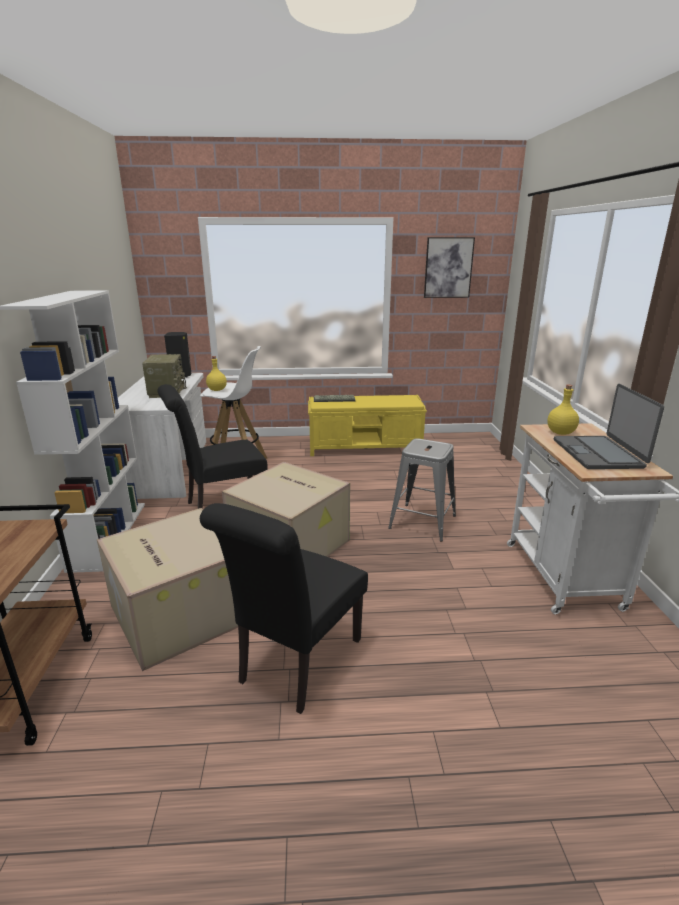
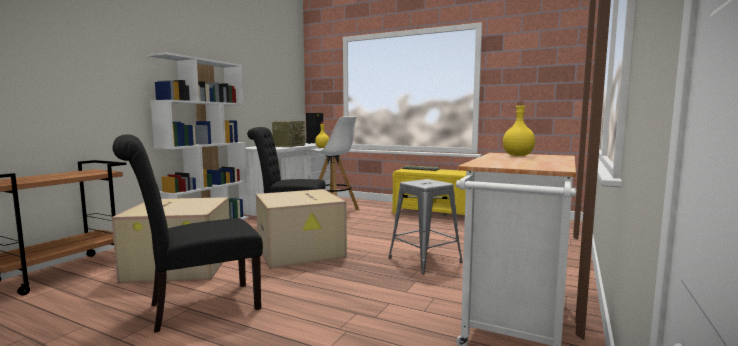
camera: 30 degrees right, 15 degrees down
(448, 268) = (533, 59): picture -> none
(598, 453) = (522, 161): laptop -> none

